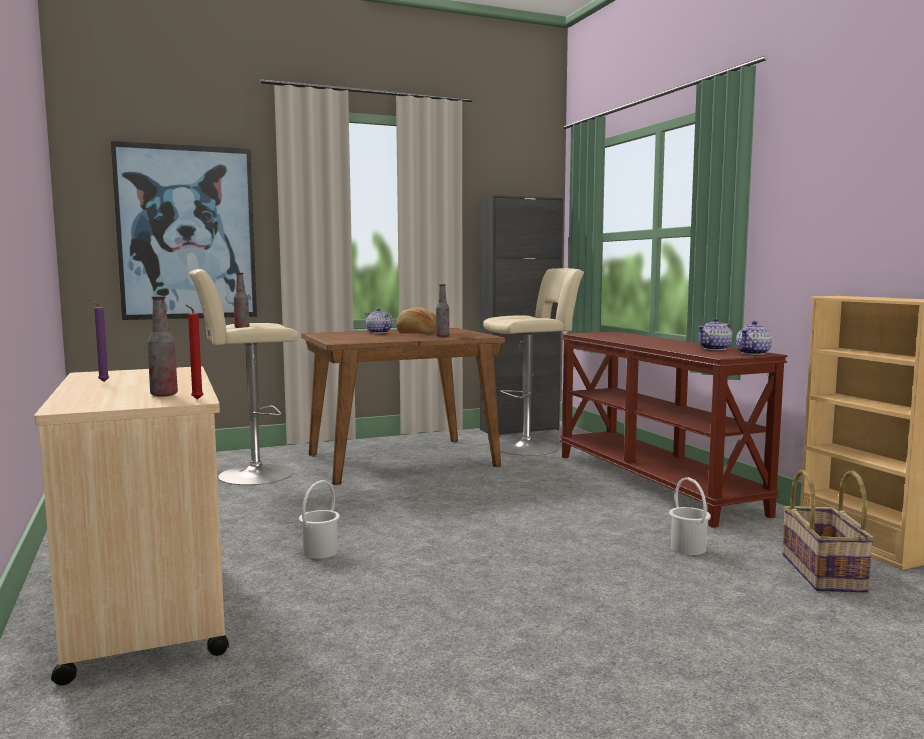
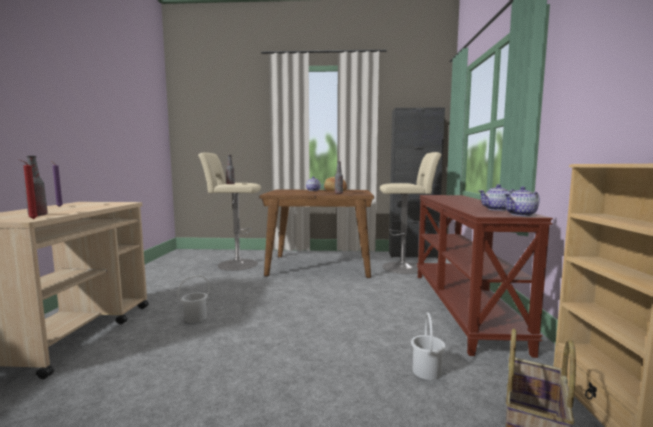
camera: 25 degrees right, 0 degrees up
(187, 233) = (227, 136): picture -> none

